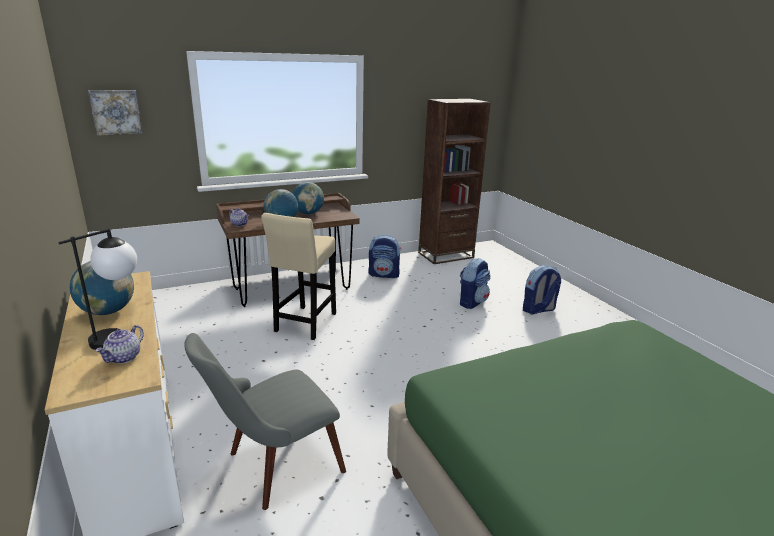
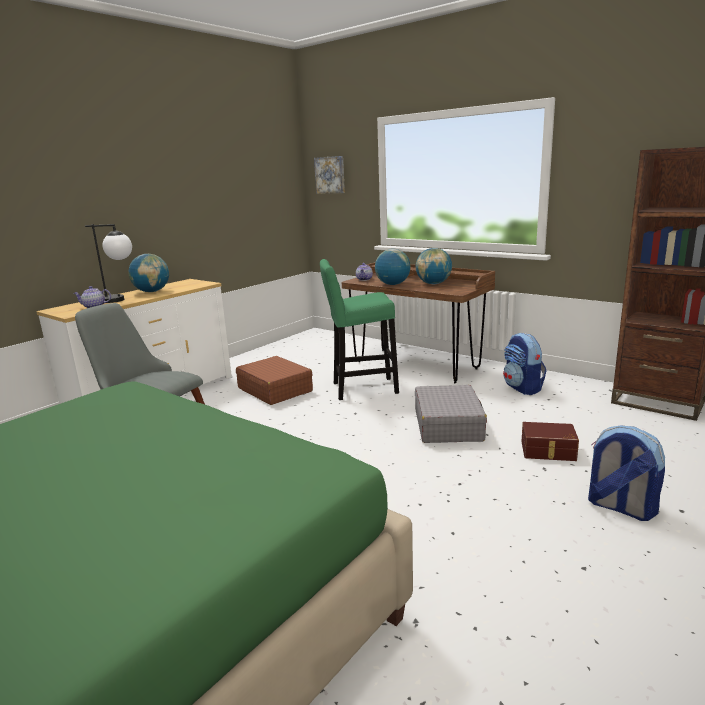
camera: 65 degrees right, 5 degrees down
(244, 363) = (275, 390): none -> brown suitcase
(304, 324) = (360, 388): beige stool -> green stool
(409, 315) = (448, 425): none -> grey suitcase
(472, 302) = (548, 451): backpack -> brown storage box

